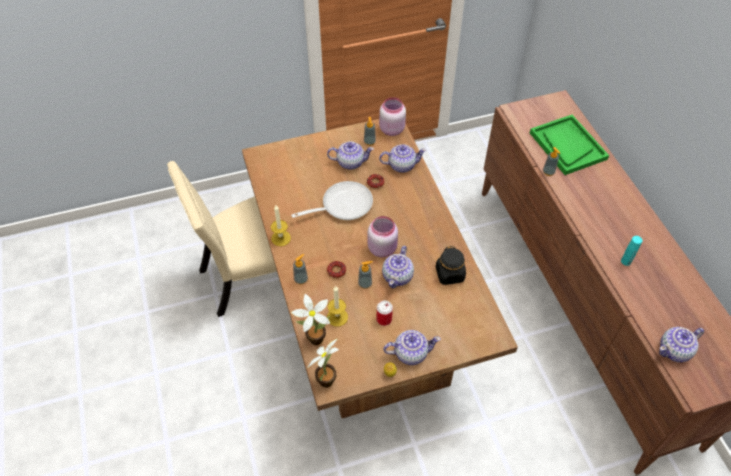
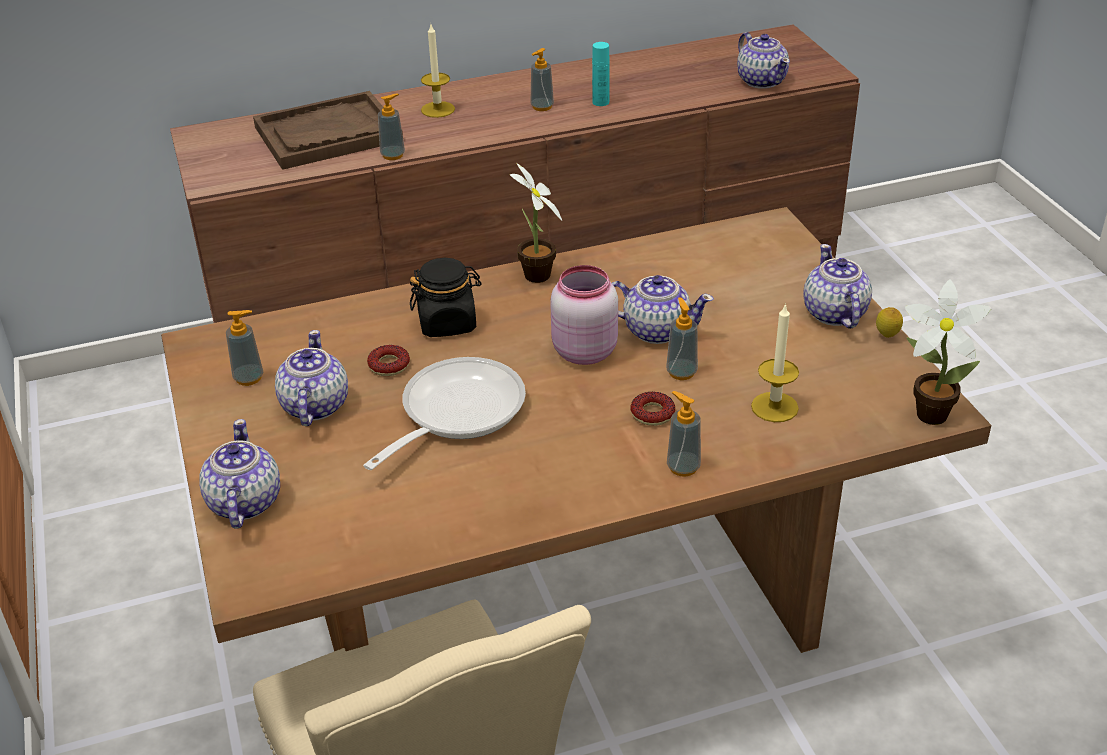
camera: 90 degrees left, 15 degrees down
(281, 238) = (560, 510): candle -> candle (438, 109)
(313, 338) = (837, 438): potted plant -> potted plant (536, 278)
(342, 205) = (455, 413): frying pan -> frying pan turned 60 degrees clockwise
(384, 319) = (765, 345): can -> none
(391, 129) = (213, 346): pink jar -> none
(401, 165) = (338, 329): teapot -> teapot (243, 503)
(450, 274) = (643, 269): black jar -> black jar (447, 323)
(567, 146) = (328, 134): green tray -> brown tray
(614, 233) = (542, 107): none -> soap dispenser

